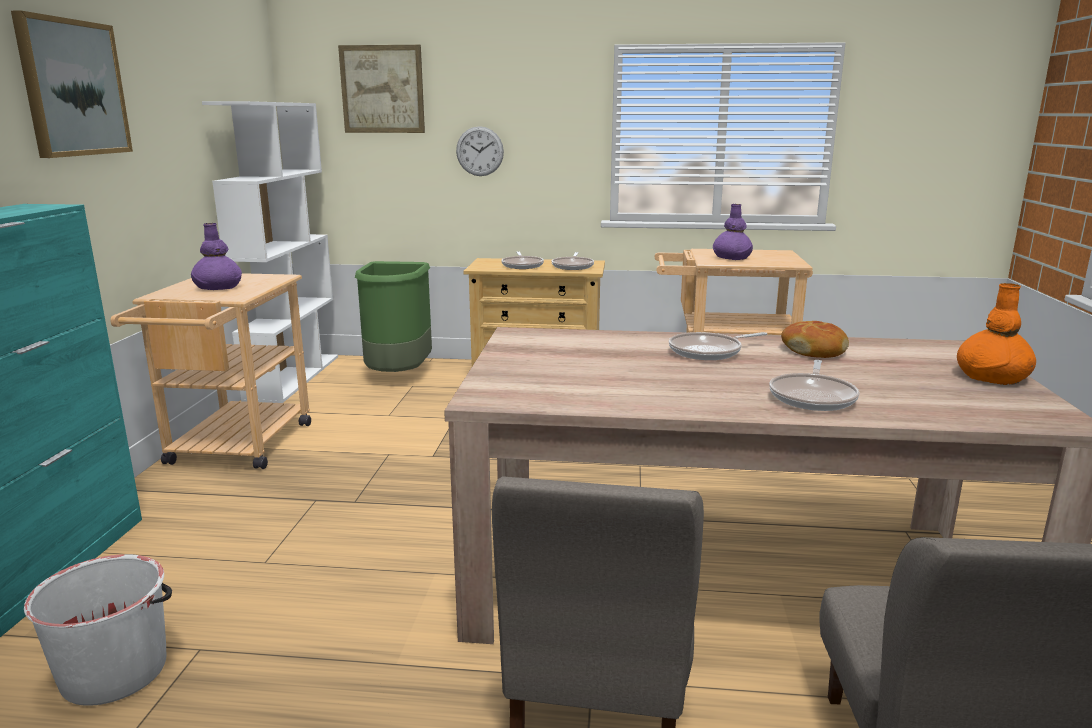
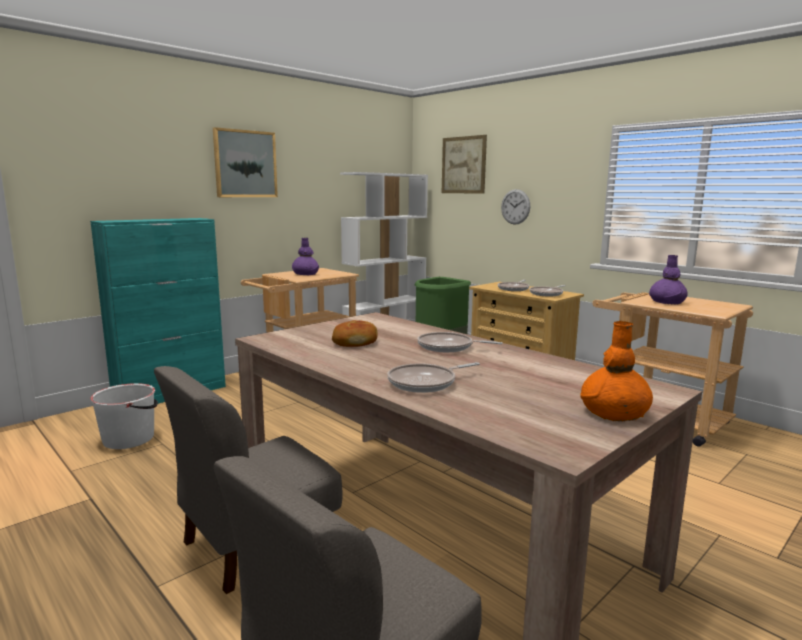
camera: 40 degrees right, 5 degrees down
(814, 350) = (525, 363): bread -> bread (355, 342)

